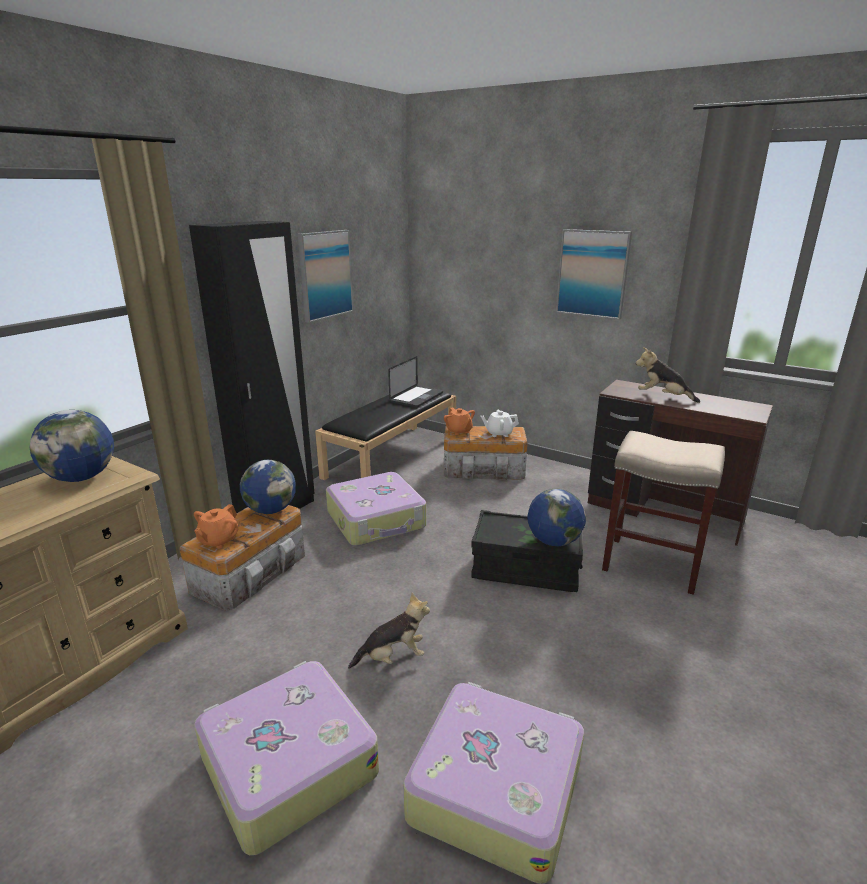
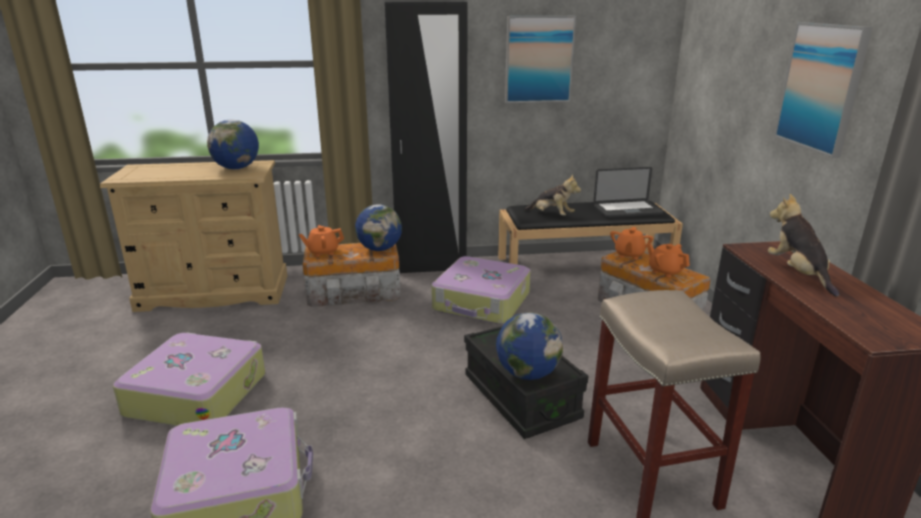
camera: 50 degrees right, 0 degrees up
(393, 657) = (329, 385): plush toy -> plush toy (551, 215)
(499, 433) = (665, 271): white teapot -> orange teapot

